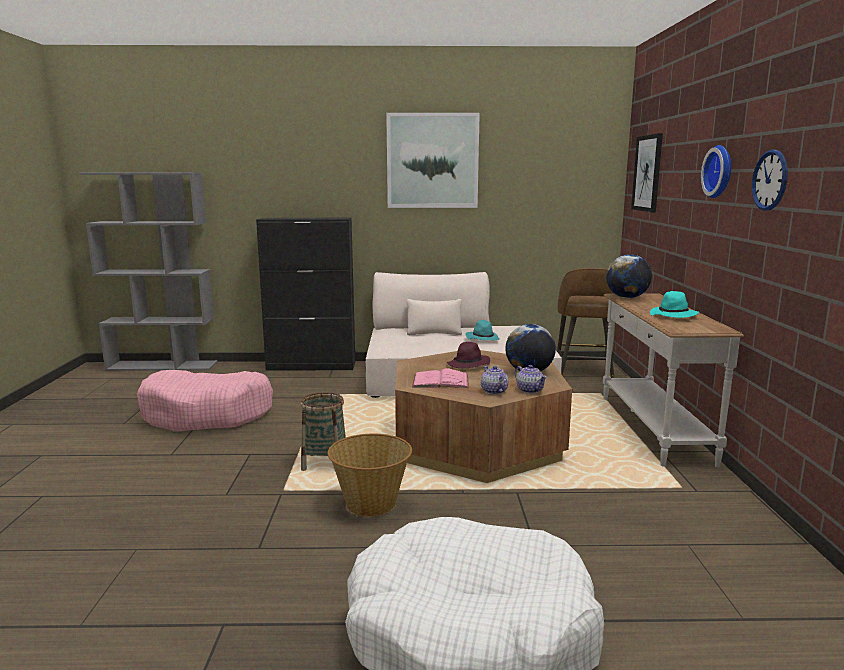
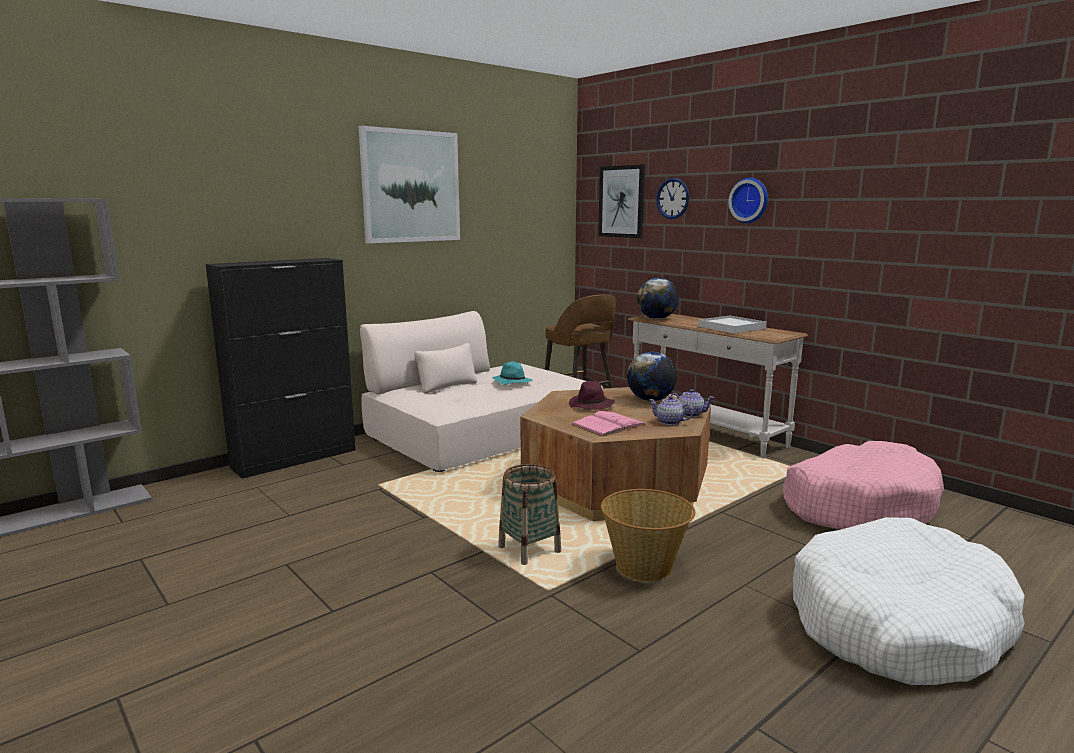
camera: 40 degrees left, 0 degrees up
(208, 414) = (277, 550): pink dog bed -> pink dog bed (858, 506)
(673, 315) = (732, 327): turquoise hat -> white tray
(770, 180) = (825, 207): wall clock -> wall clock (673, 198)

